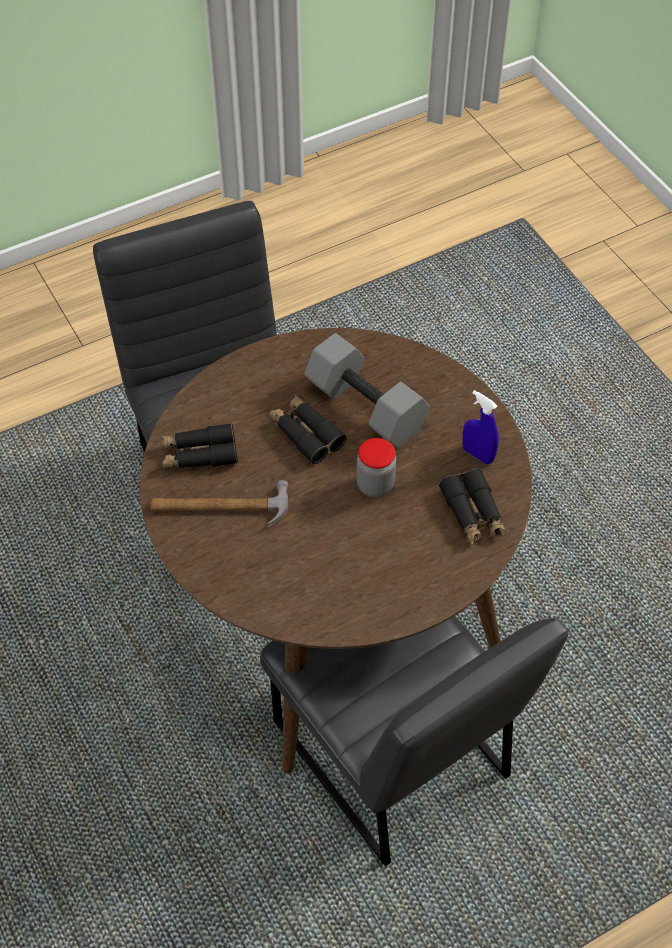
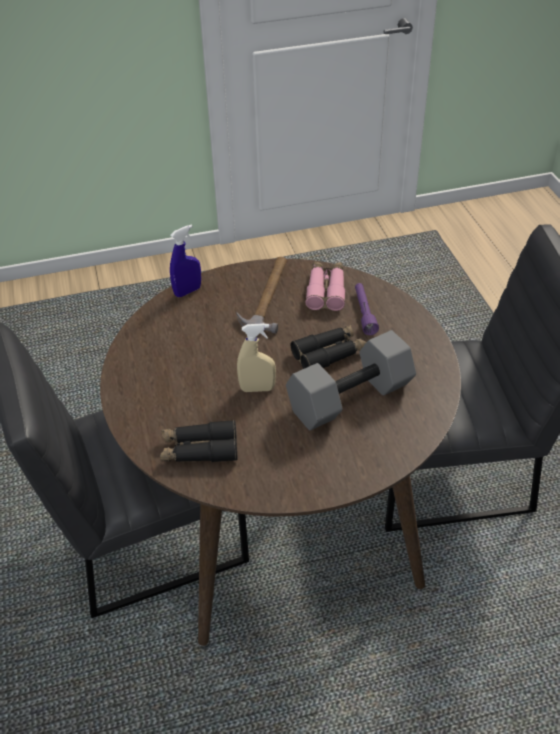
camera: 105 degrees right, 10 degrees down
(199, 454) = (326, 291): black binoculars -> pink binoculars
(231, 414) = (364, 313): none -> purple flashlight
(375, 485) = (257, 388): jar -> beige spray bottle
(478, 454) = (267, 469): blue spray bottle -> blue spray bottle (187, 291)

